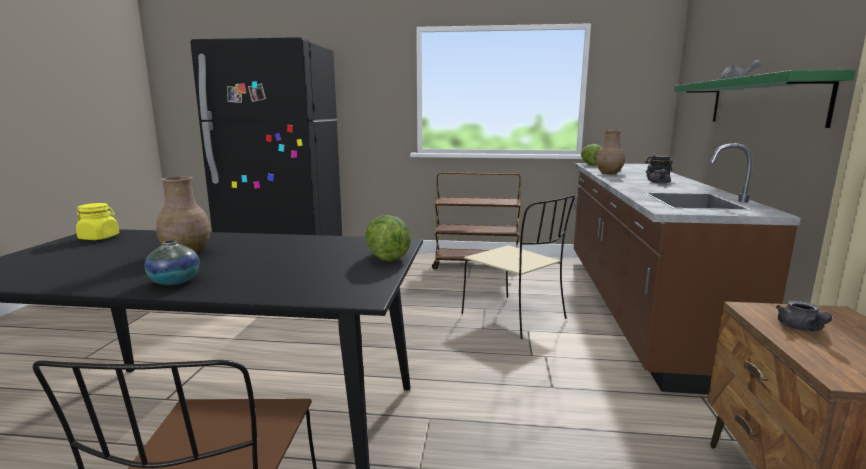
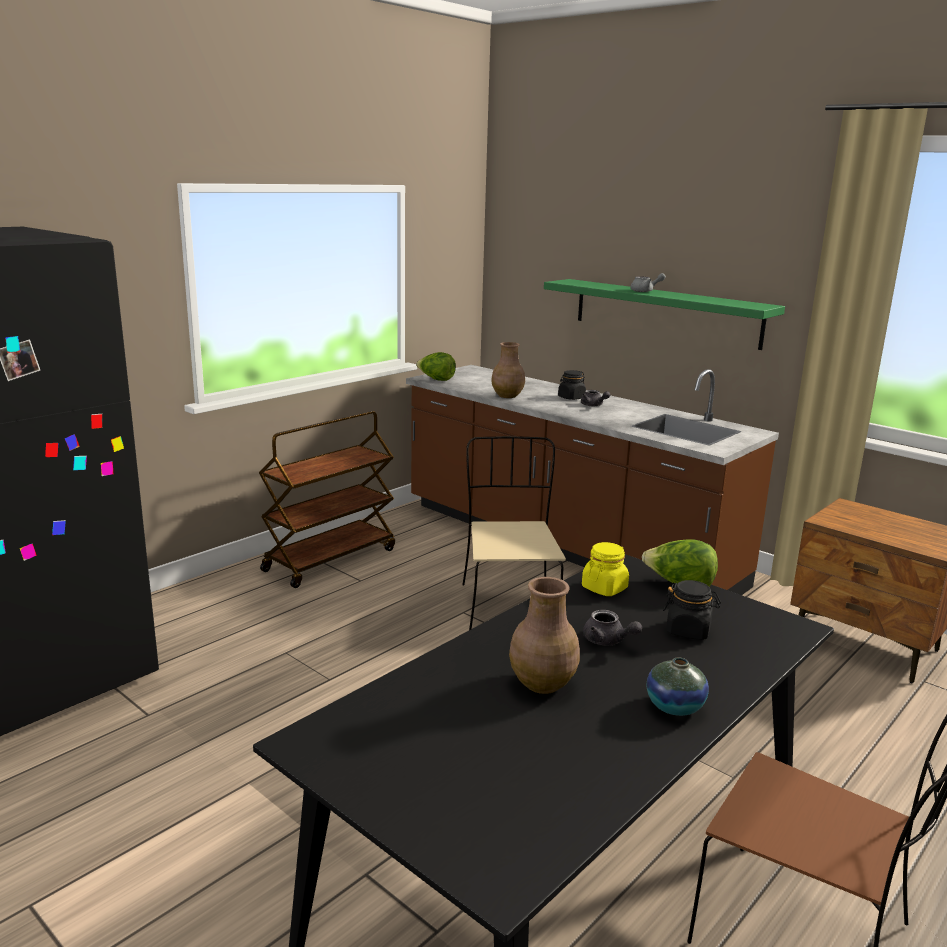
camera: 55 degrees left, 5 degrees up
(99, 237) = (352, 741): yellow jar -> yellow jar (604, 588)
(307, 269) = (688, 630): none -> black jar
(515, 317) = (509, 606): beige chair -> beige chair turned 90 degrees counterclockwise
(801, 329) = (866, 526): grey teapot -> grey teapot (608, 641)

